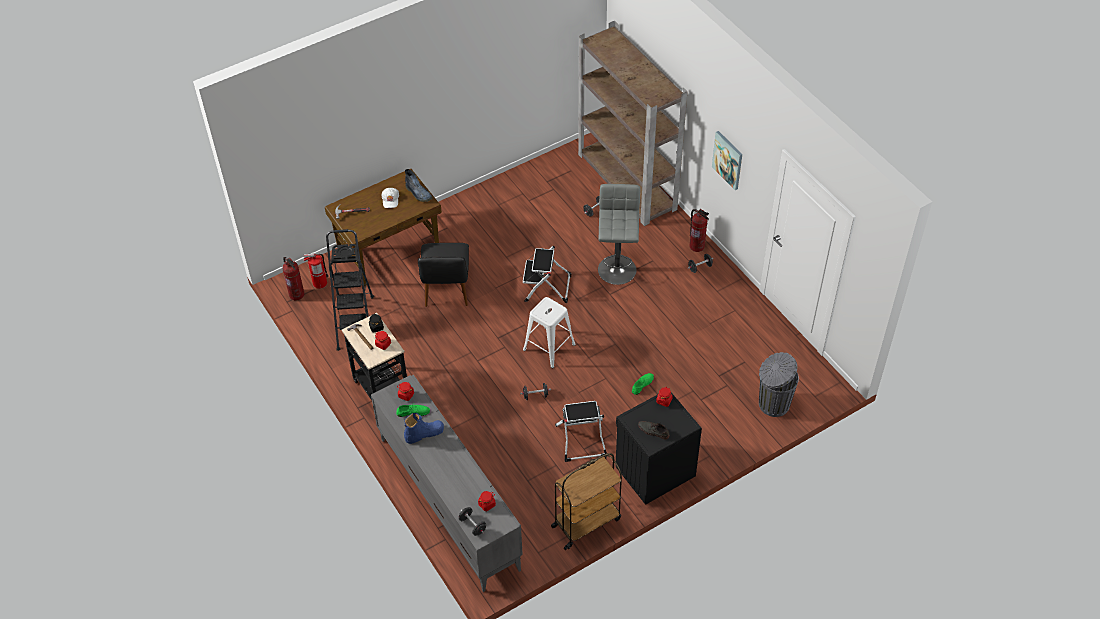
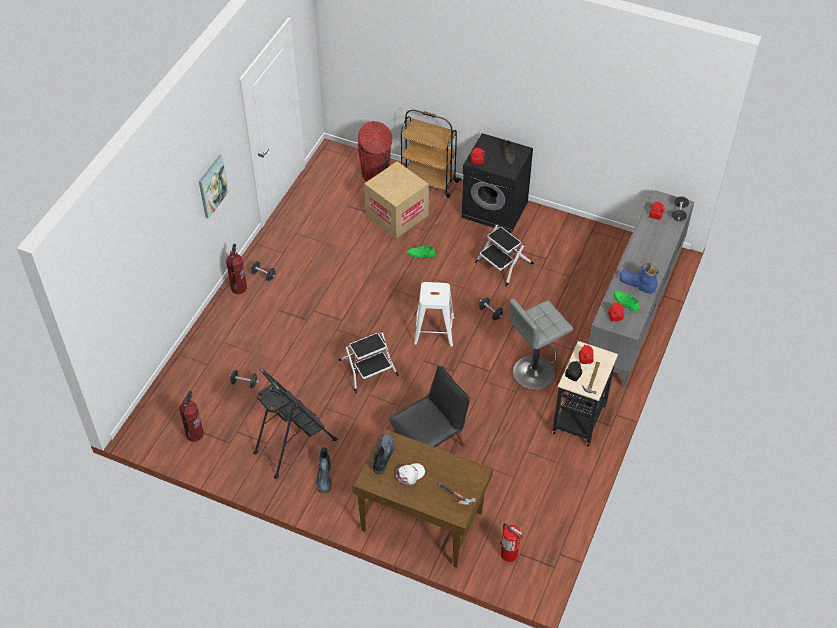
camera: 125 degrees left, 0 degrees up
(296, 294) = (539, 564): fire extinguisher -> fire extinguisher (195, 435)
(355, 321) = (527, 490): step ladder -> step ladder (294, 446)
(471, 217) = (324, 478): none -> boot
(587, 523) = (572, 225): brown cart -> brown cart (429, 181)
(617, 269) = (308, 329): grey stool -> grey stool (533, 372)
(627, 182) = (186, 378): brown bookcase -> none
(705, 392) = (397, 215): none -> cardboard box
(772, 404) = (376, 174): grey trash can -> red trash can

